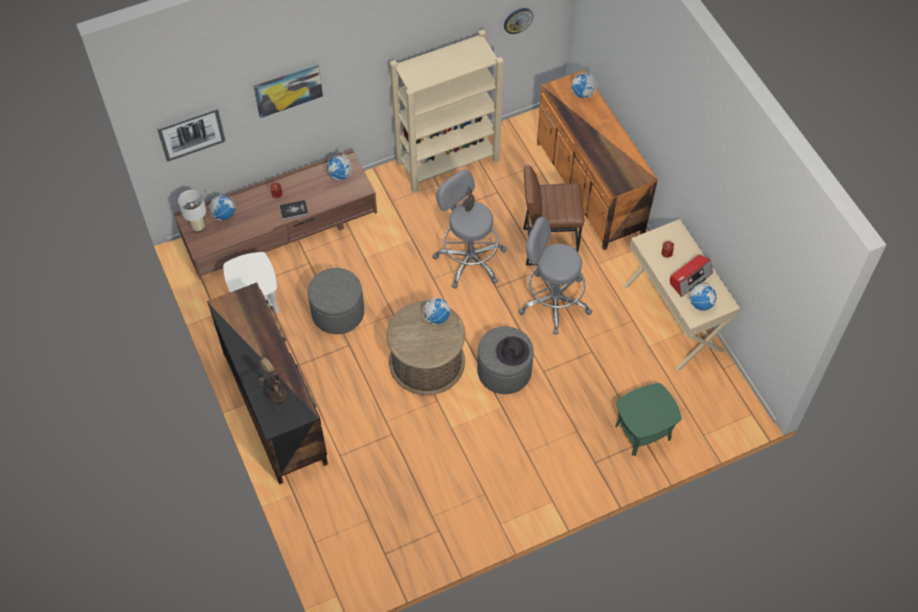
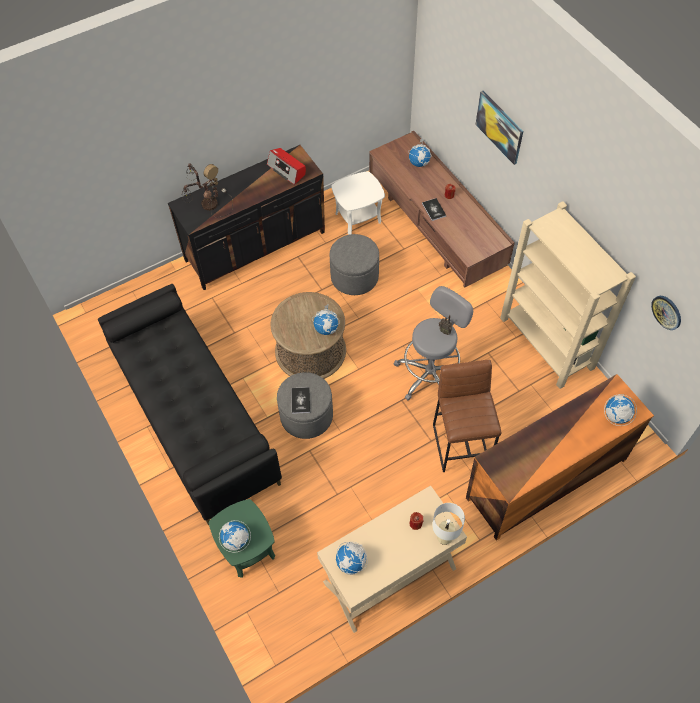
camera: 85 degrees right, 0 degrees up
(191, 133) = (441, 78): picture -> none
(199, 227) = (402, 149): white table lamp -> white table lamp (444, 538)
(340, 175) = (481, 238): globe -> globe (236, 541)
(493, 476) = (194, 416): none -> black sofa
(512, 352) = (300, 400): black hat -> book
(553, 301) = (392, 453): grey stool -> none
(690, 278) = (384, 550): radio -> radio (287, 170)

